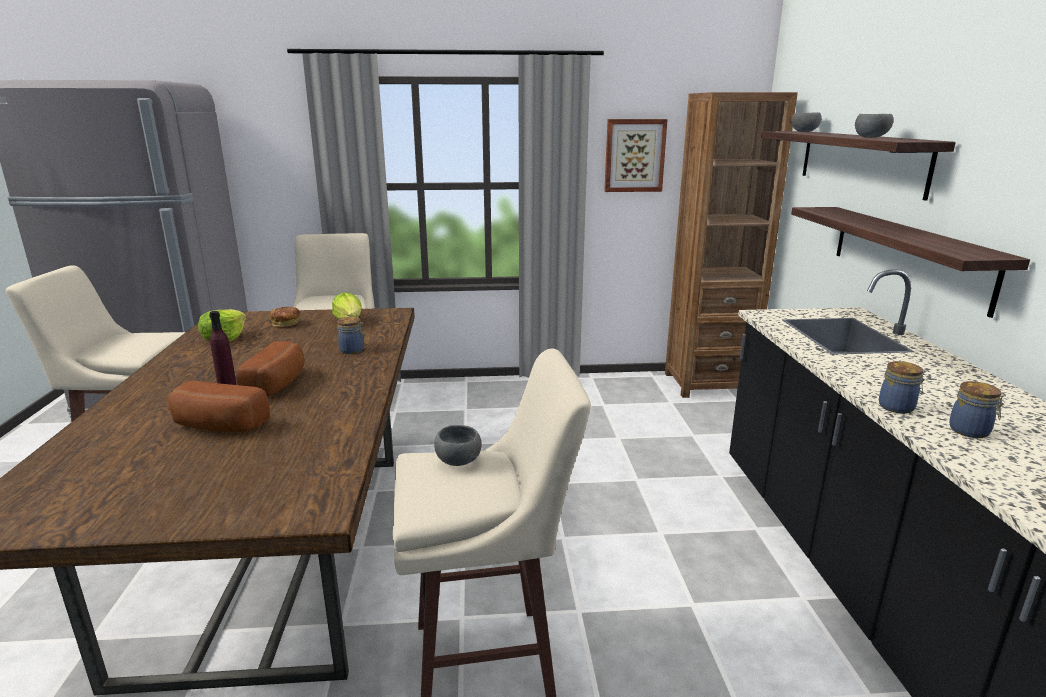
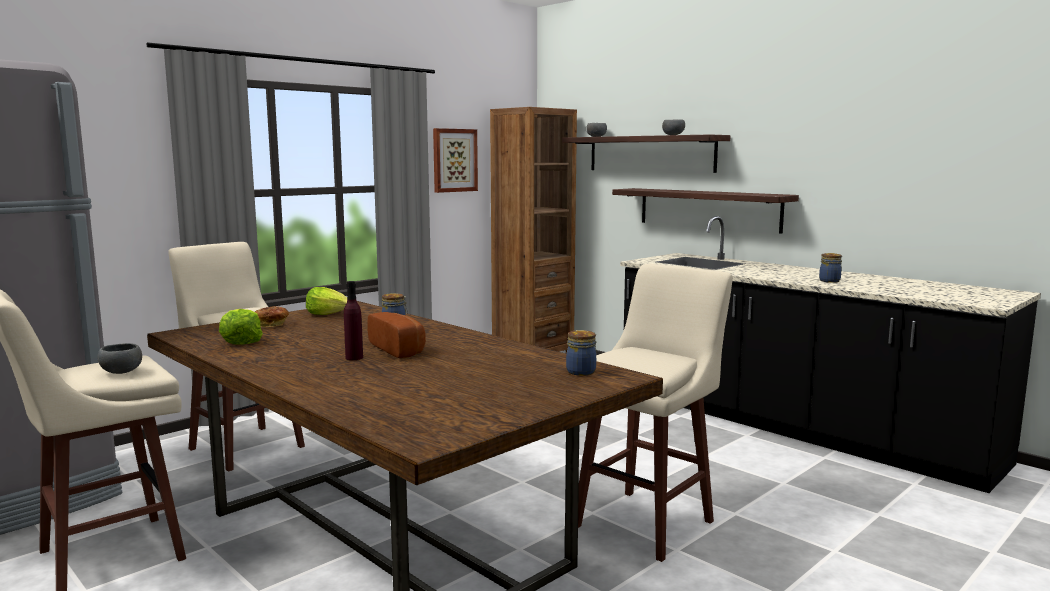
camera: 40 degrees left, 10 degrees down
(217, 426) = (431, 372): bread -> none
(457, 461) = (622, 353): grey bowl -> grey bowl (121, 372)
(897, 407) = (789, 279): jar -> jar (582, 371)

